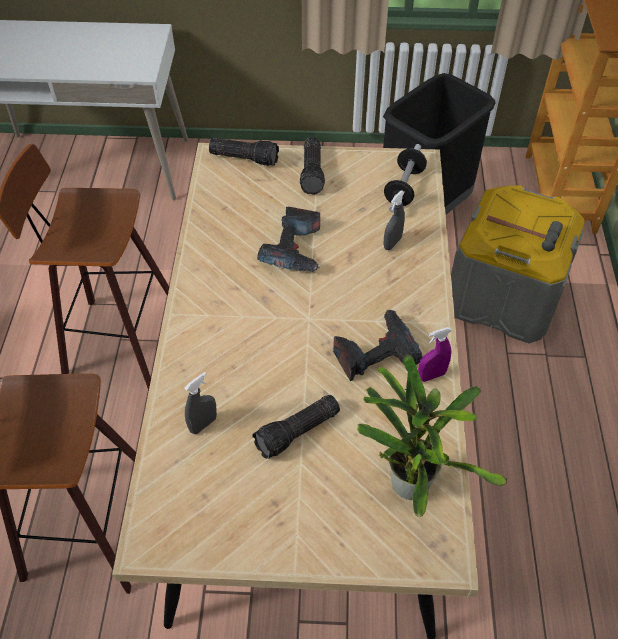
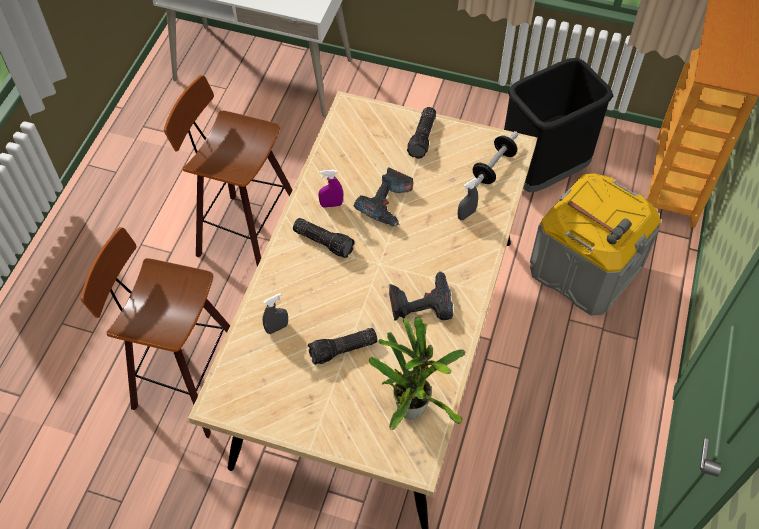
camera: 15 degrees right, 5 degrees up
(245, 157) = (372, 112): flashlight -> flashlight (324, 241)
(431, 375) = (457, 330): purple spray bottle -> purple spray bottle (331, 204)

